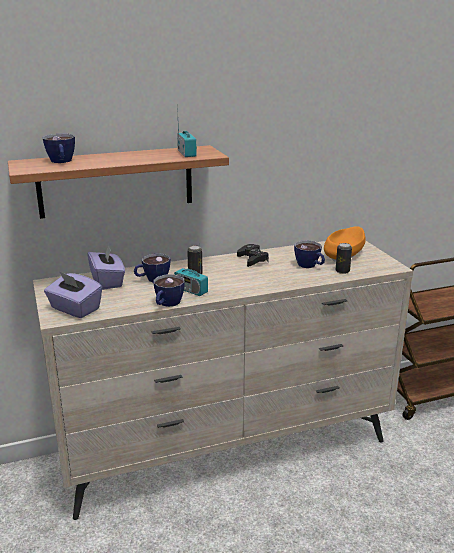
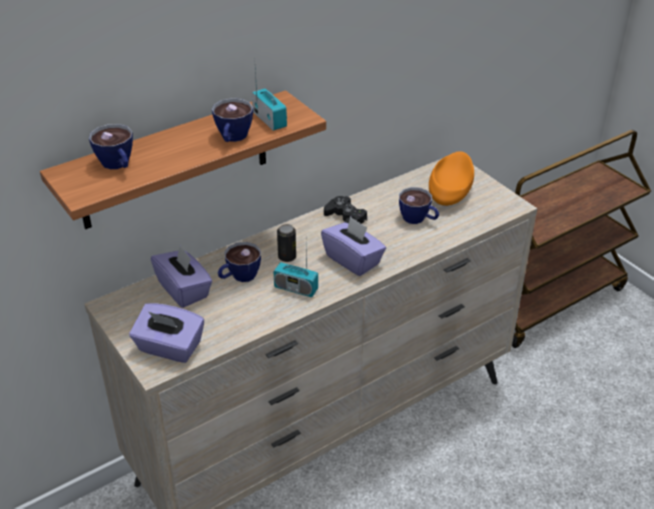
camera: 15 degrees left, 15 degrees up
(167, 304) = (278, 318): cup -> cup (232, 138)
(245, 281) = (353, 260): none -> purple tissue box
(342, 271) = (459, 223): can -> none

